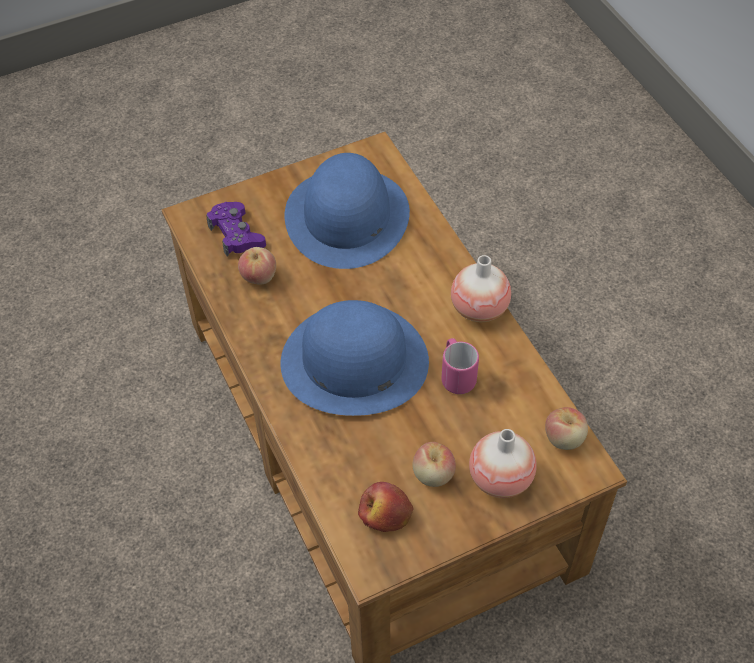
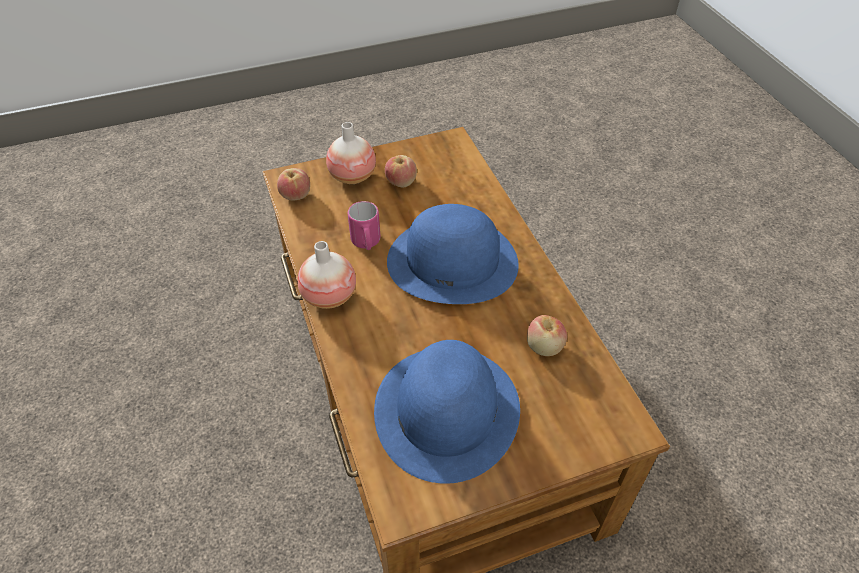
camera: 175 degrees left, 5 degrees down
(236, 234) = (573, 399): purple game controller -> none
(385, 514) = (439, 164): apple -> none

